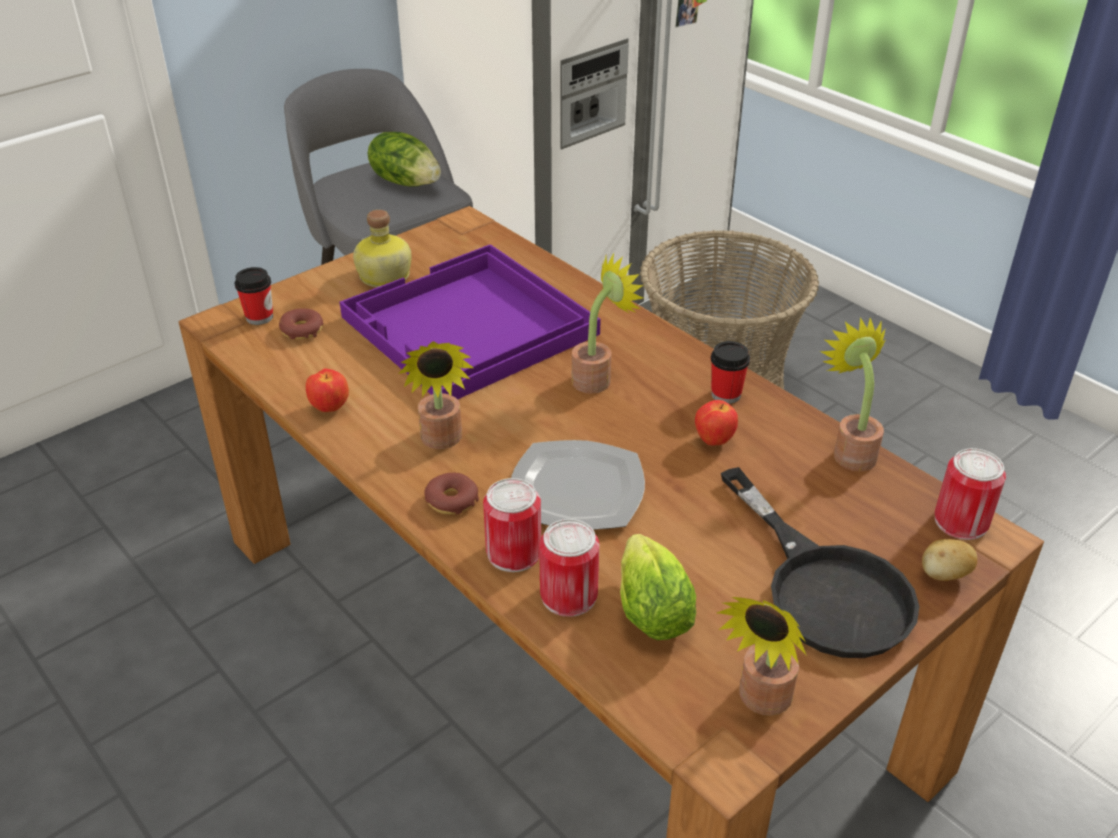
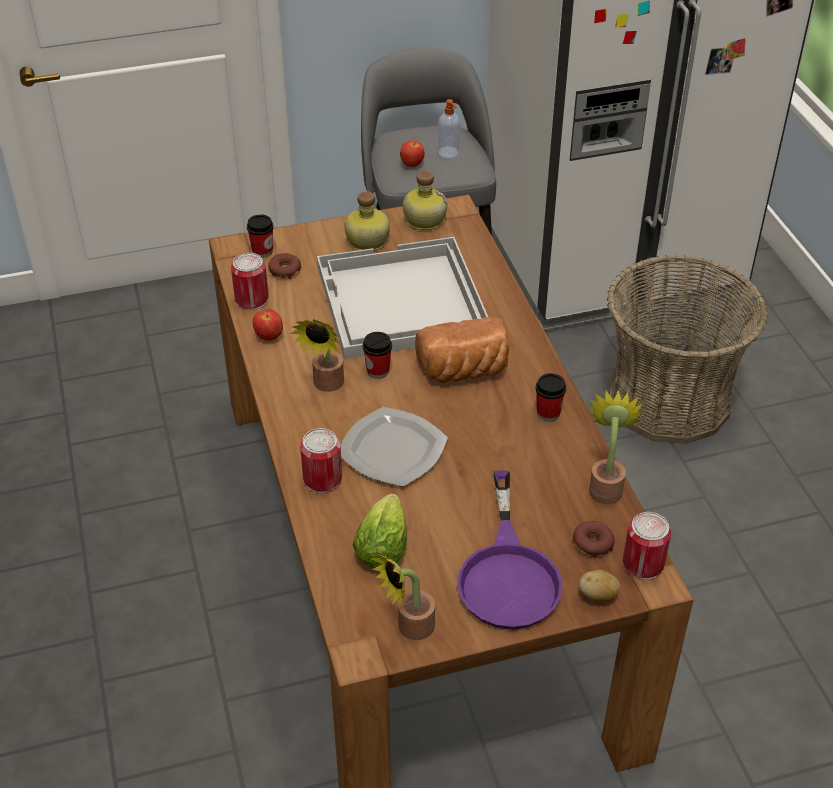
camera: 25 degrees right, 5 degrees up
(406, 182) = (449, 153): lettuce -> soap dispenser
(436, 239) = (423, 219): none -> bottle
(451, 500) = (306, 430): donut -> donut (592, 543)
(468, 327) = (400, 302): purple tray -> white tray
(494, 407) = (378, 371): none -> cup
(568, 595) = (338, 519): can -> can (252, 299)
(597, 378) = (464, 371): potted plant -> bread
(714, 440) = (512, 445): apple -> apple (412, 165)
(824, 587) = (508, 573): black frying pan -> purple frying pan

